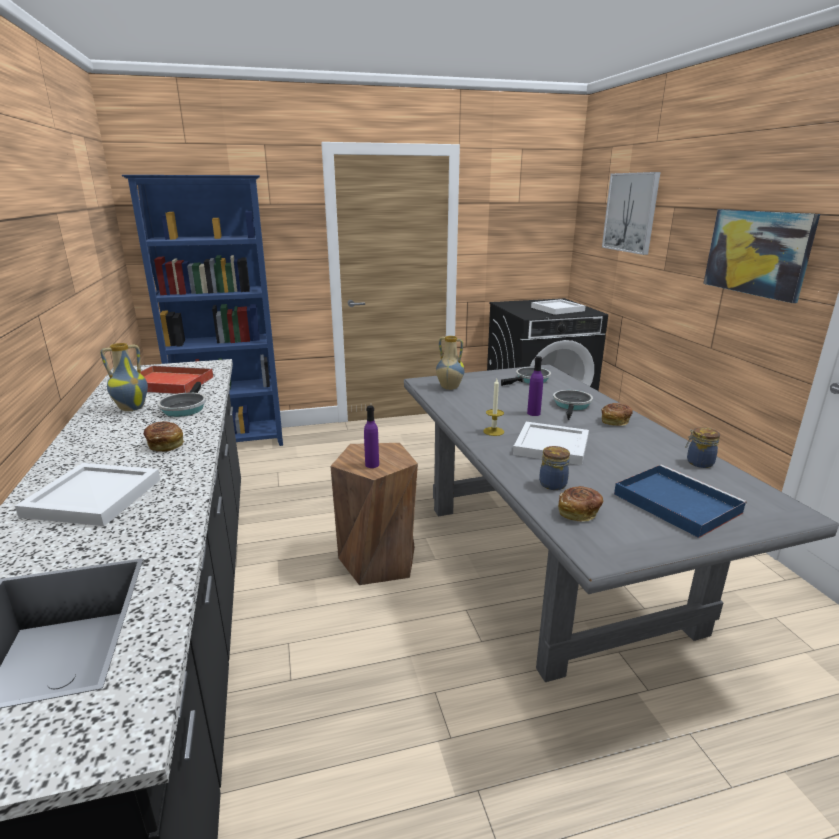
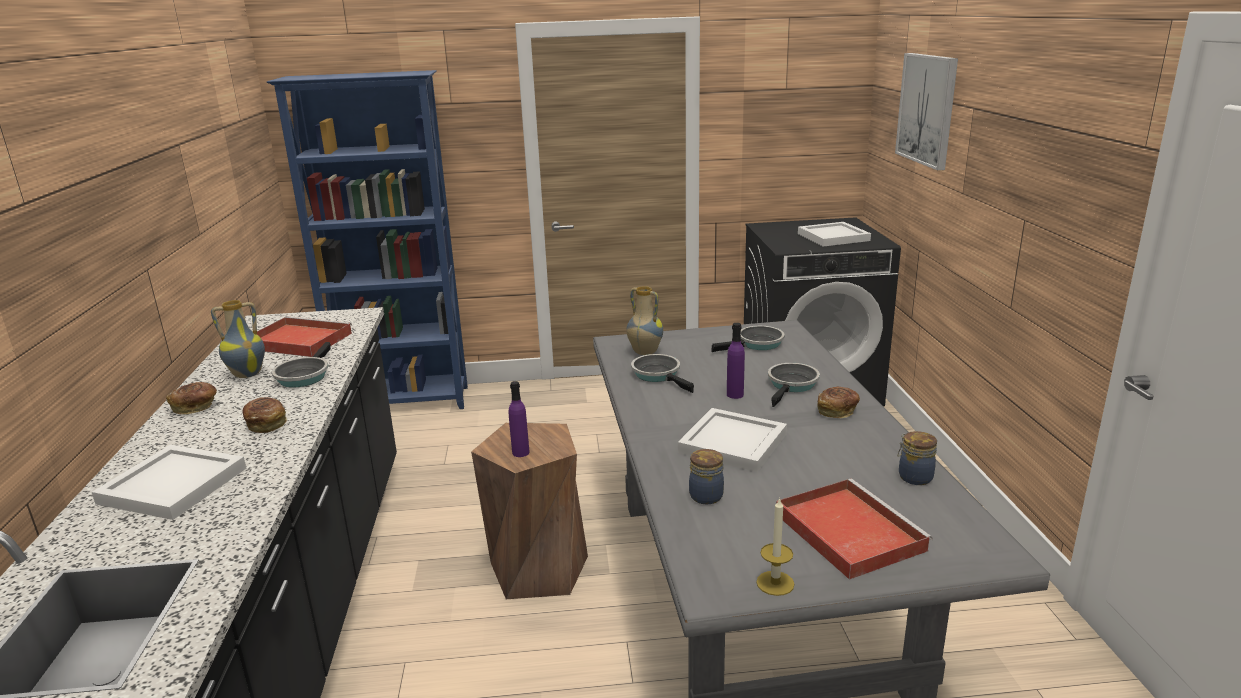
camera: 10 degrees right, 0 degrees up
(468, 402) = (659, 375): none -> frying pan
(493, 431) = (670, 419): candle -> candle (775, 583)
(579, 512) = (718, 536): bread -> bread (196, 407)
(674, 502) = (846, 530): blue tray -> red tray
(757, 253) = (1056, 185): picture -> none

